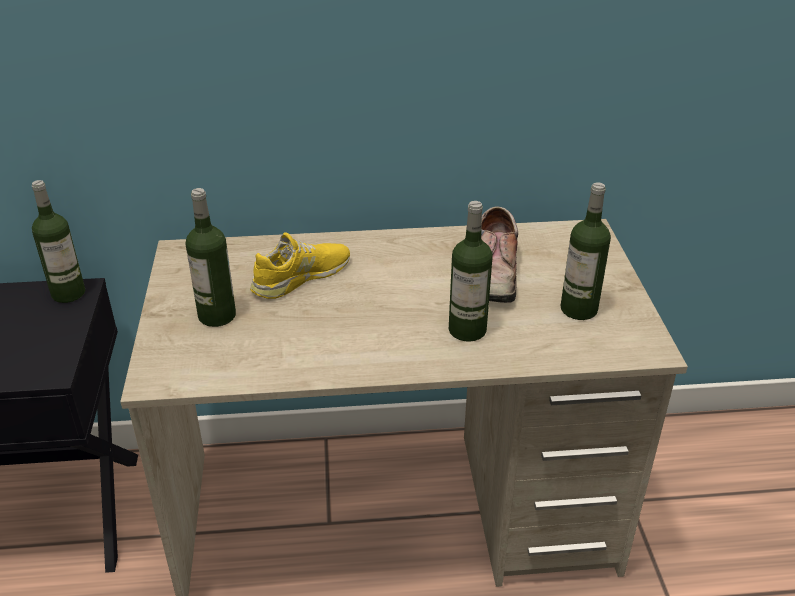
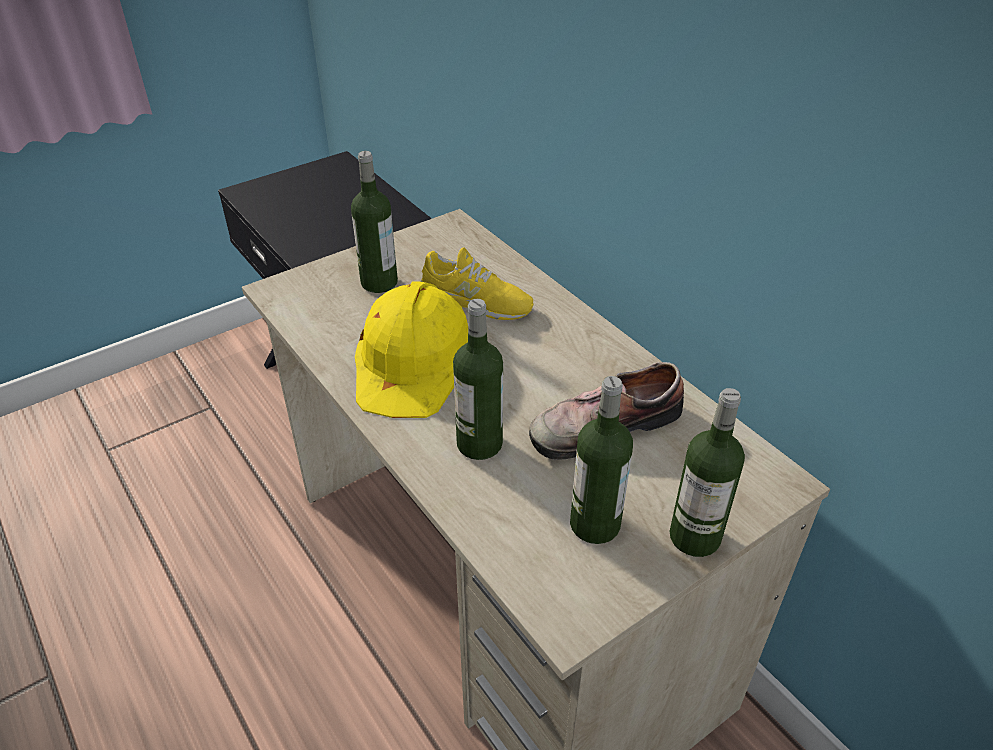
camera: 60 degrees right, 5 degrees up
(68, 293) = (398, 214): bottle -> bottle (694, 537)
(343, 330) = (414, 360): none -> yellow hard hat

